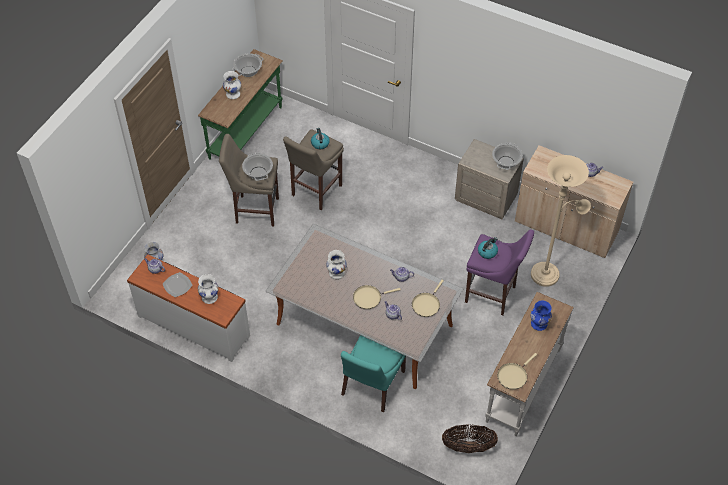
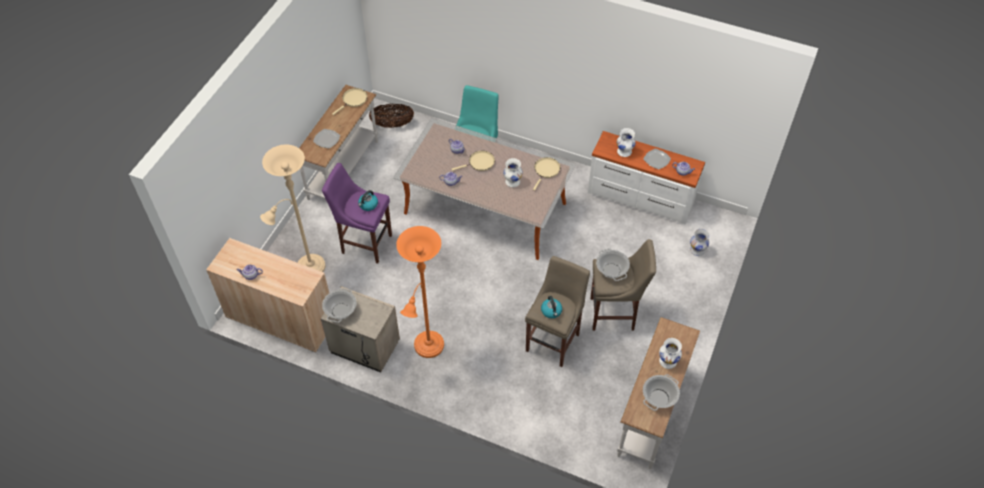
camera: 175 degrees right, 0 degrees up
(246, 133) = (650, 413): green console table -> white console table
(426, 304) = (427, 161): beige frying pan -> beige frying pan (546, 170)
(429, 193) = (427, 348): none -> orange floor lamp
(539, 323) = (327, 139): blue vase -> plate

